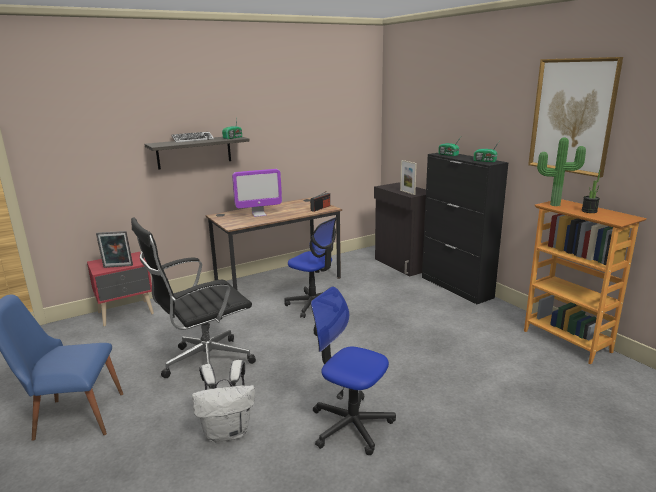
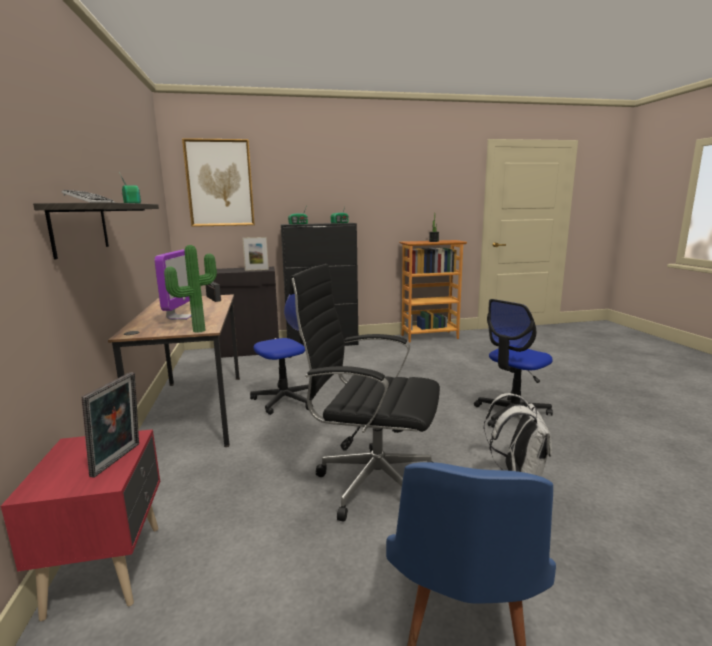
camera: 70 degrees left, 5 degrees down
(204, 364) = (370, 483): black office chair -> black office chair turned 120 degrees clockwise
(554, 204) = (412, 242): potted plant -> potted plant (197, 330)
(572, 116) = (398, 181): picture -> picture (220, 183)

